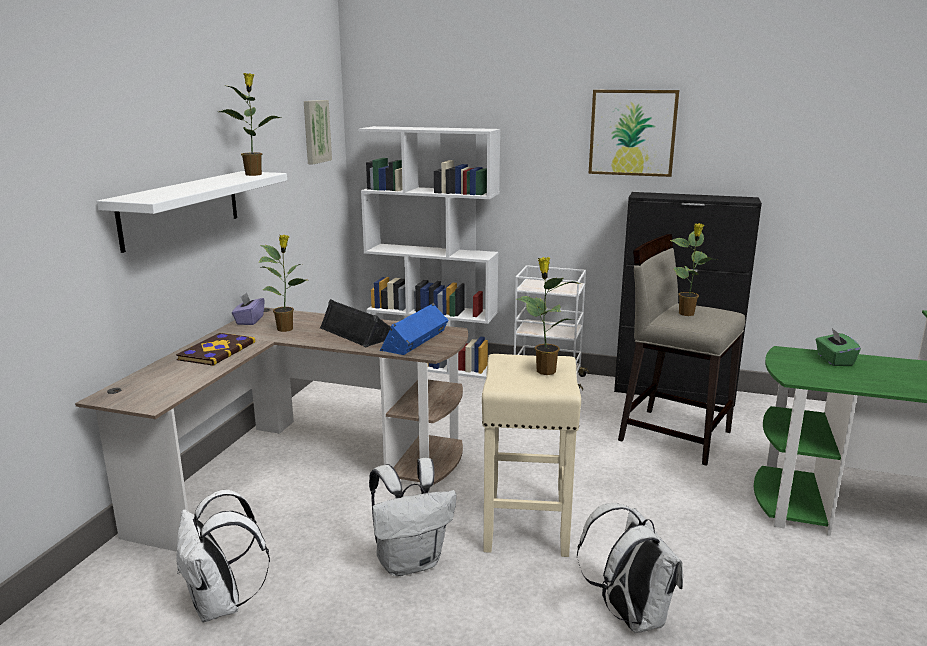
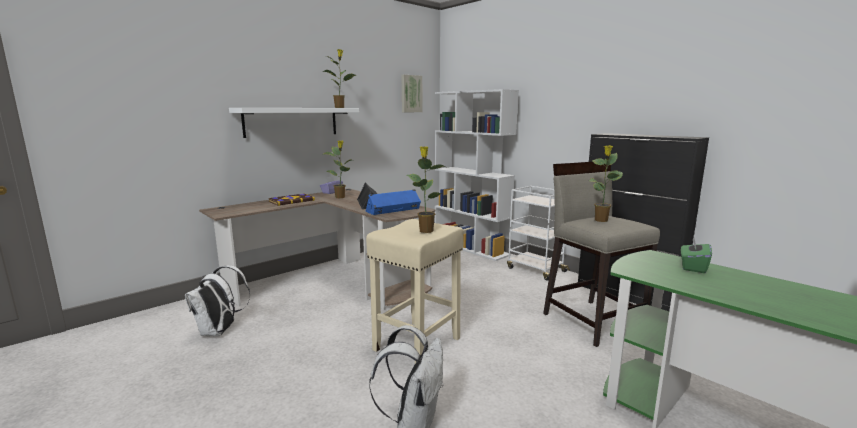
camera: 30 degrees right, 5 degrees down
(410, 561) = (327, 342): white backpack -> none
(632, 133) = (607, 88): picture -> none

